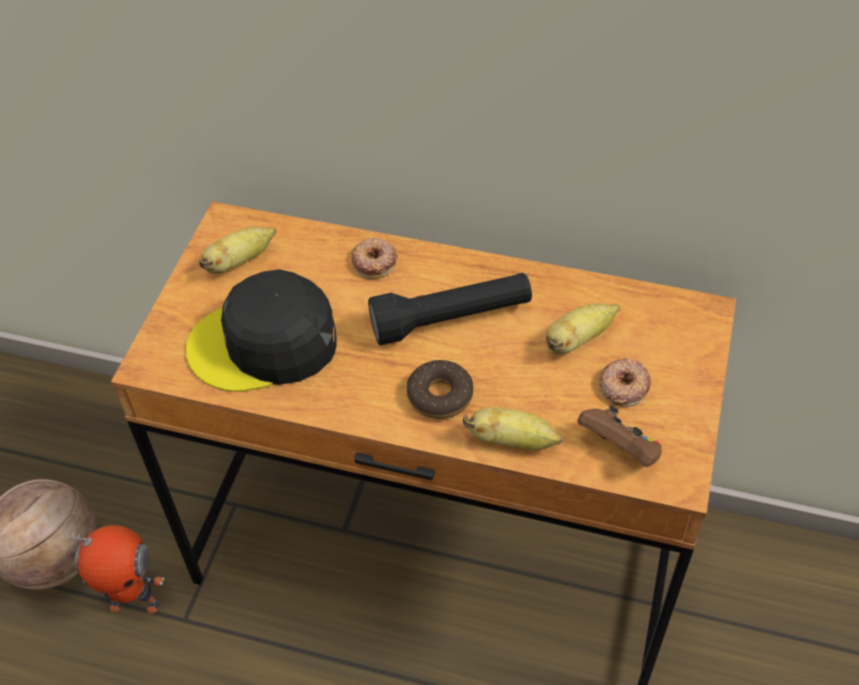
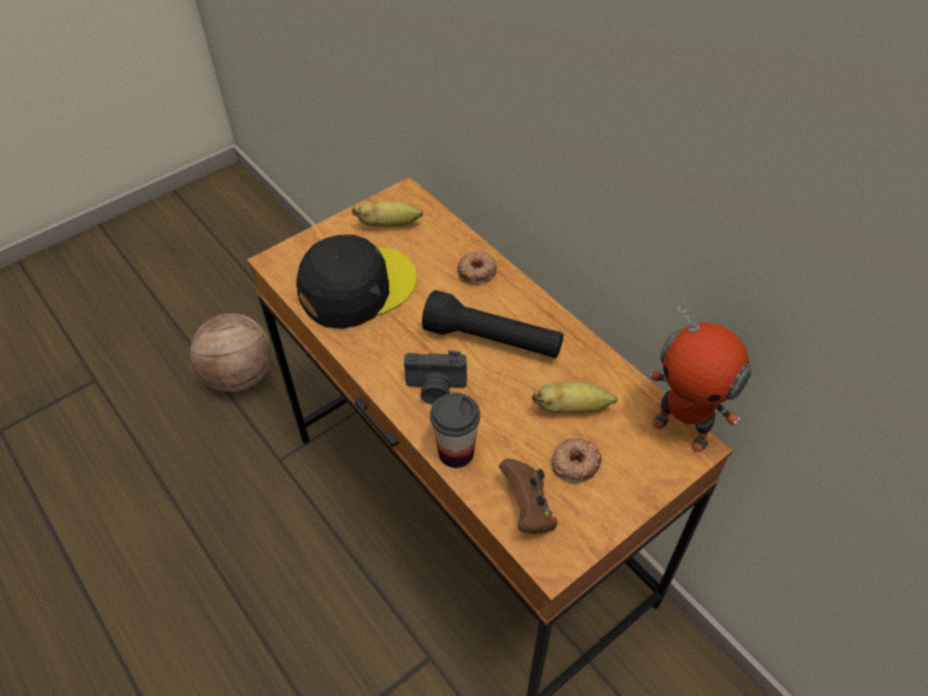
camera: 35 degrees right, 0 degrees up
(135, 602) = (261, 430): toy robot -> toy robot (681, 430)
(265, 343) = (356, 287): black cap -> black cap turned 120 degrees clockwise
(440, 396) = (436, 389): donut -> camera
(513, 441) = (456, 452): banana -> cup

